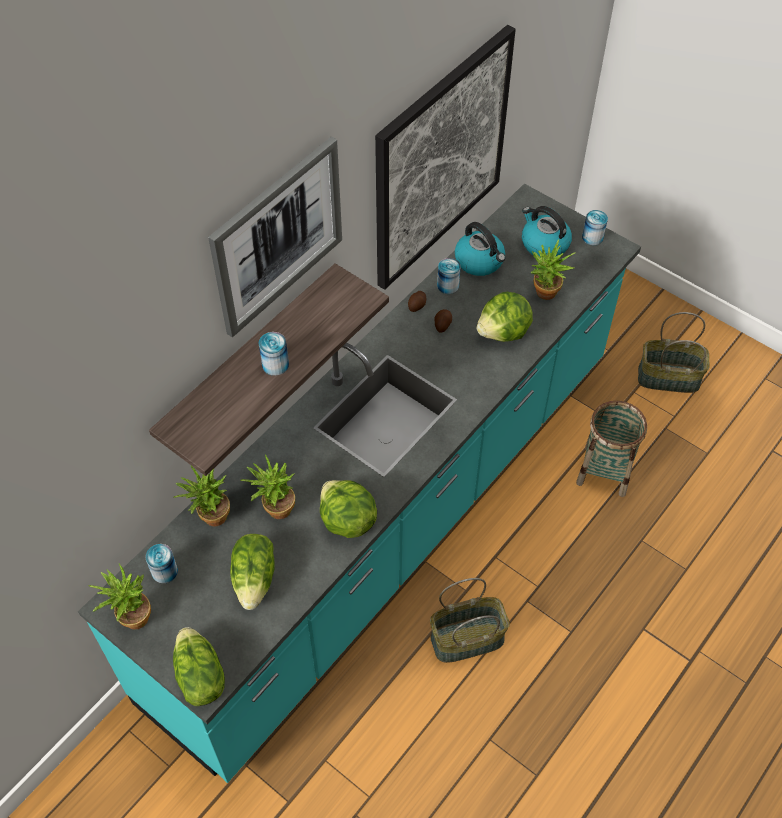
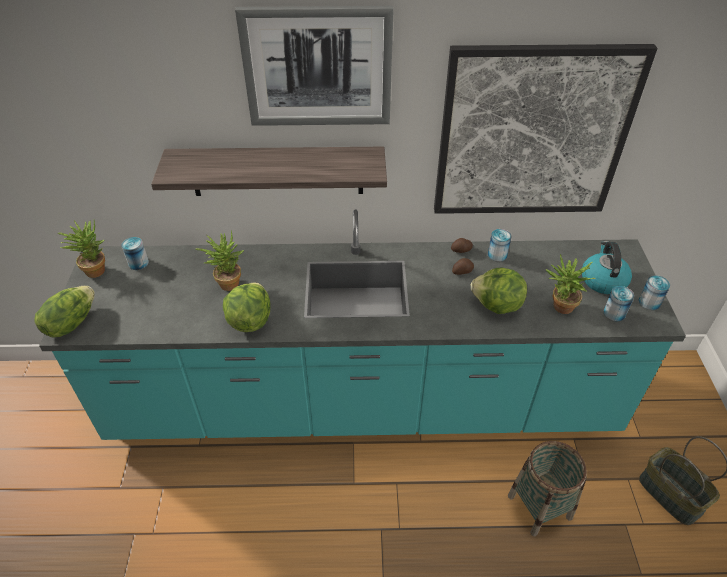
camera: 50 degrees right, 10 degrees down
(210, 517) = (194, 258): potted plant -> none
(255, 578) = (165, 304): lettuce -> none
(275, 364) = (268, 166): can -> can (614, 313)
(467, 638) = (318, 510): basket -> none
(480, 261) = (539, 258): kettle -> none

